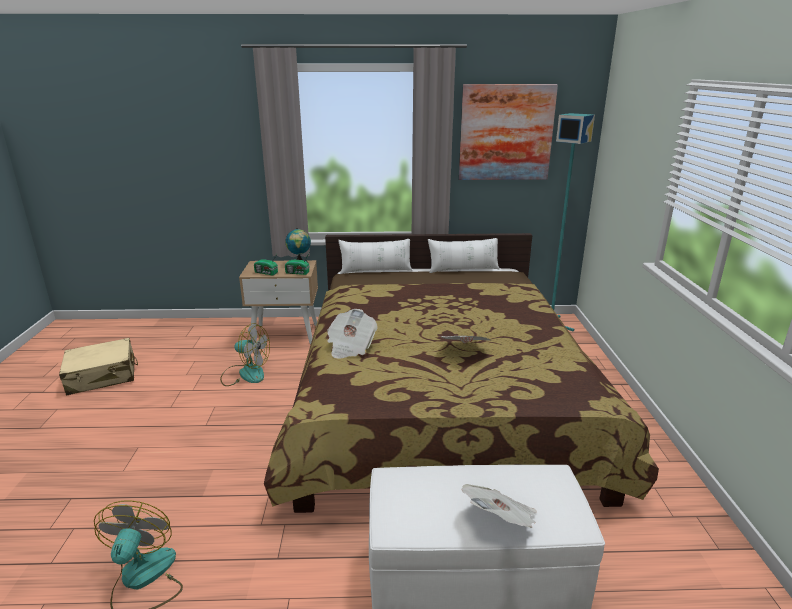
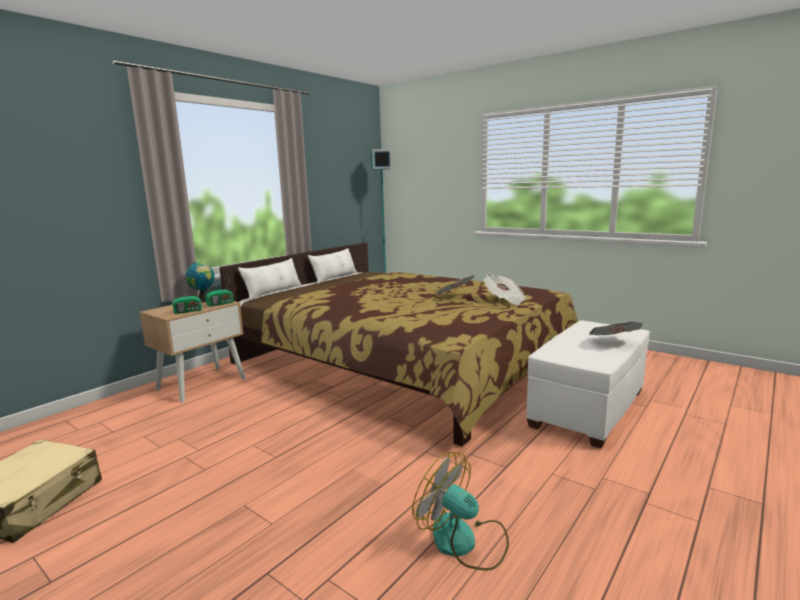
camera: 50 degrees left, 10 degrees down
(245, 373) = (228, 417): fan -> none
(350, 347) = (390, 315): newspaper -> newspaper (505, 300)
(506, 133) = (333, 166): picture -> none

